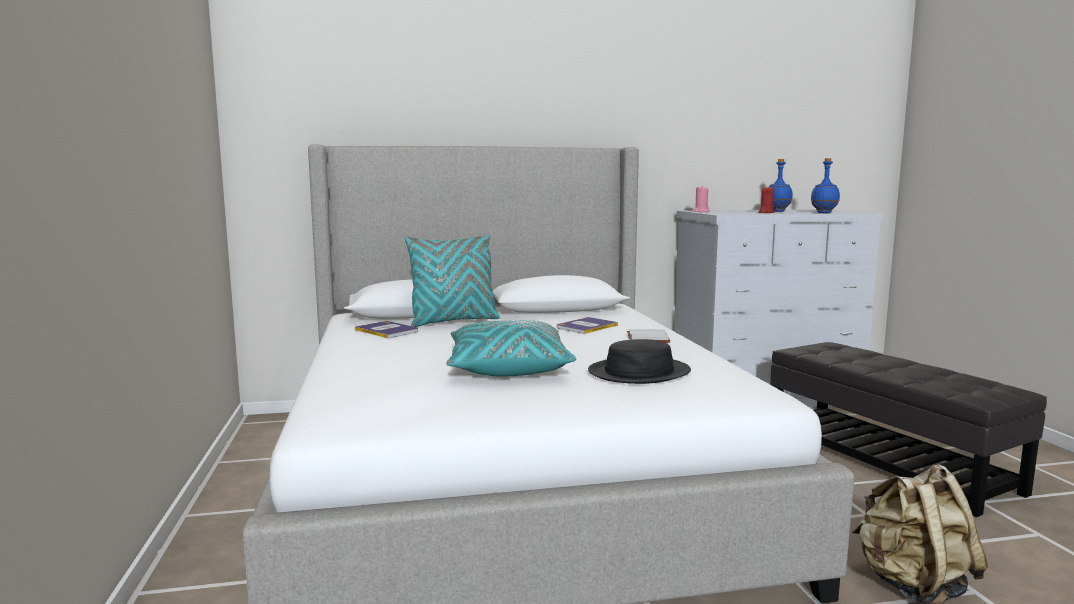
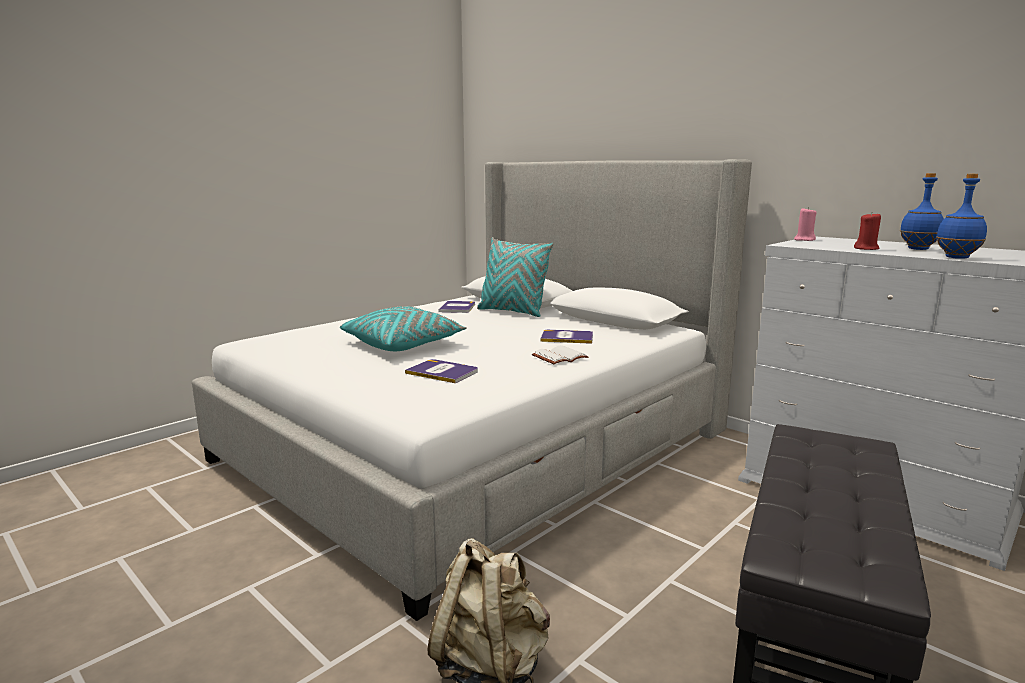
camera: 55 degrees right, 5 degrees up
(639, 372) = (442, 372): black hat -> book

